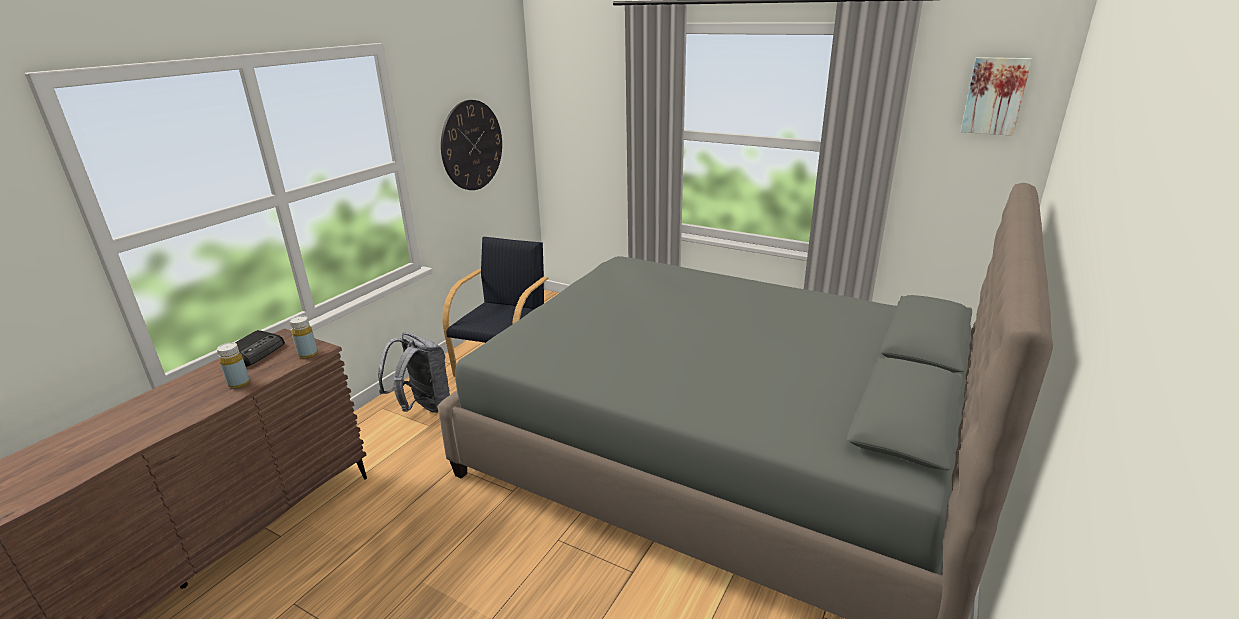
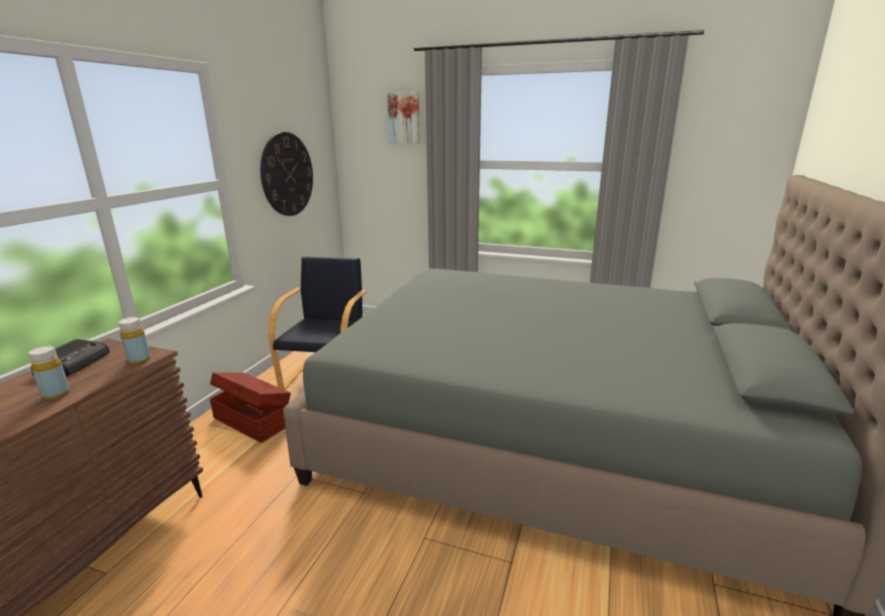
camera: 10 degrees left, 5 degrees down
(423, 407) = (252, 420): grey backpack -> brown storage box
(994, 96) = (746, 115): picture -> picture (404, 118)

